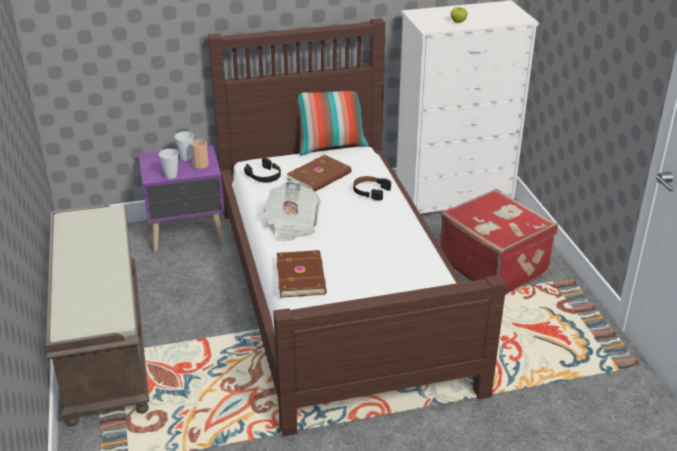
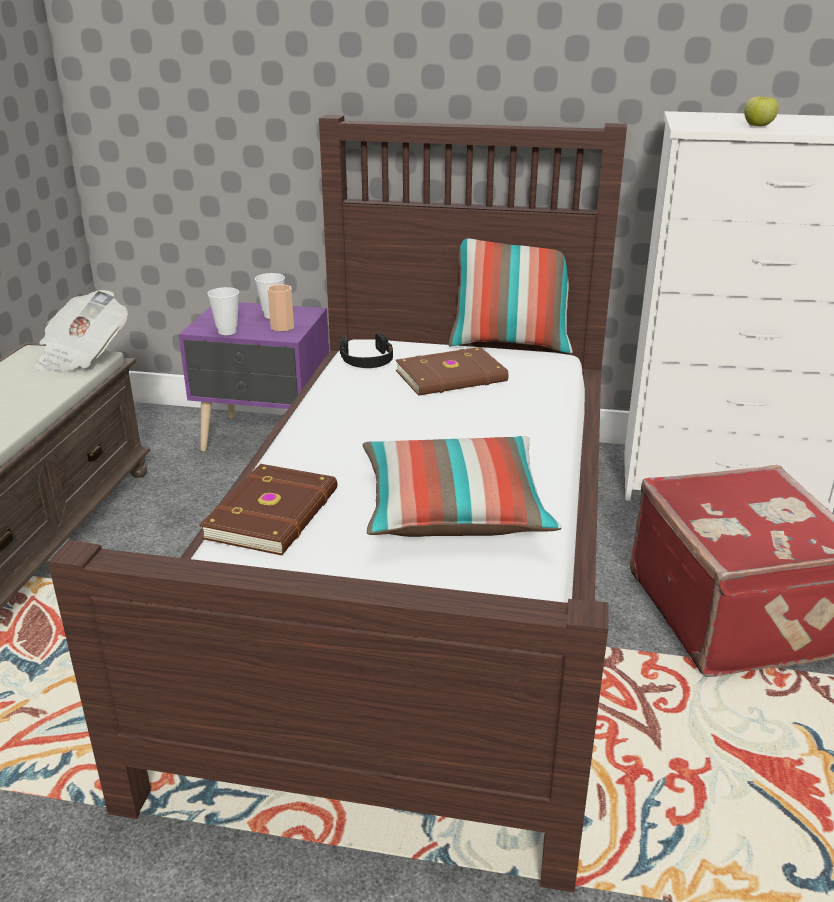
camera: 25 degrees right, 5 degrees down
(292, 225) = (340, 433): newspaper -> newspaper (82, 356)
(370, 191) = (517, 413): black headphones -> none
(382, 252) = (454, 511): none -> pillow

